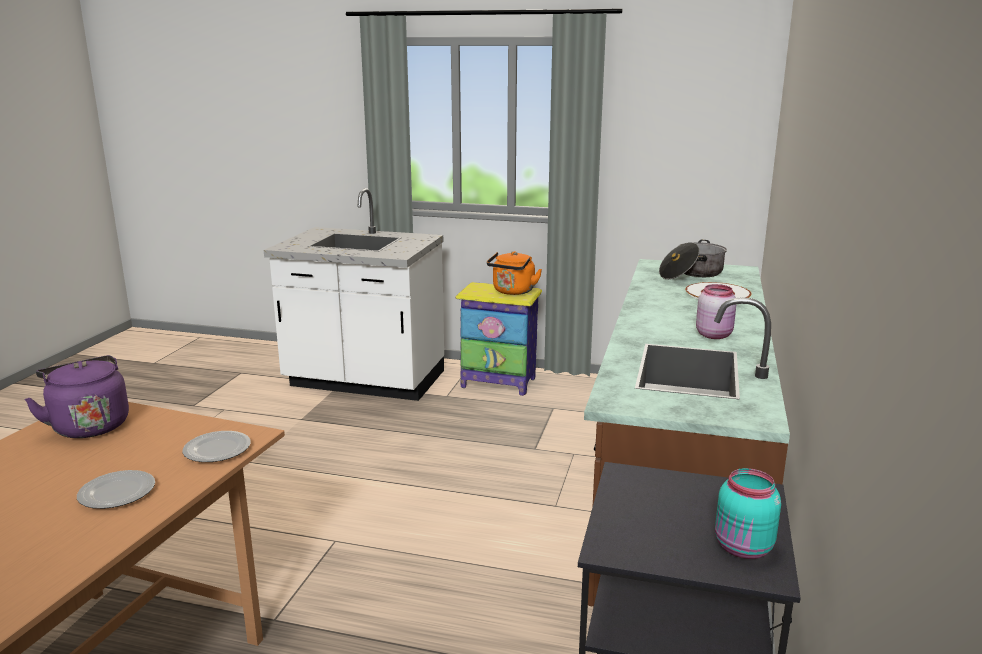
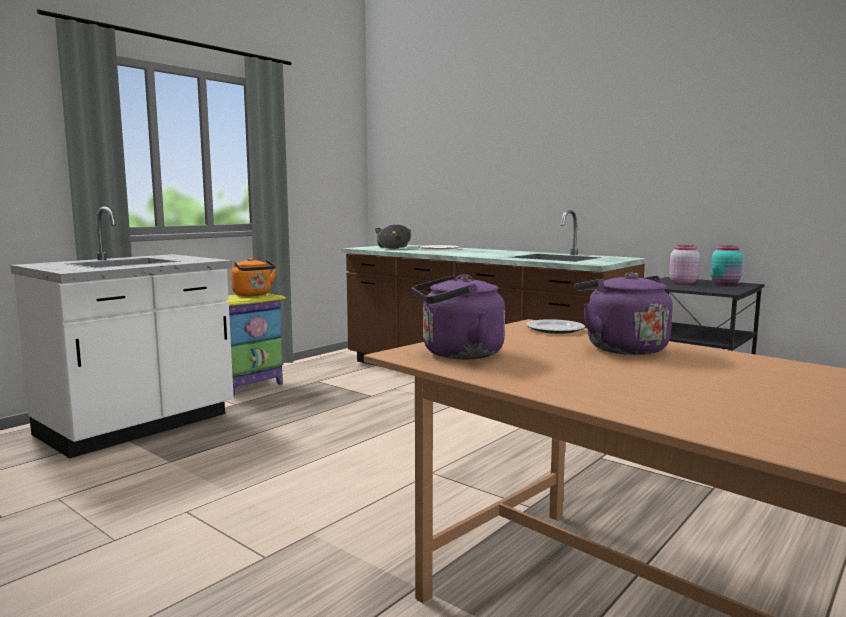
camera: 65 degrees left, 10 degrees down
(118, 493) = (621, 348): plate -> purple kettle
(714, 335) = (507, 253): pink jar -> pink jar (682, 282)

